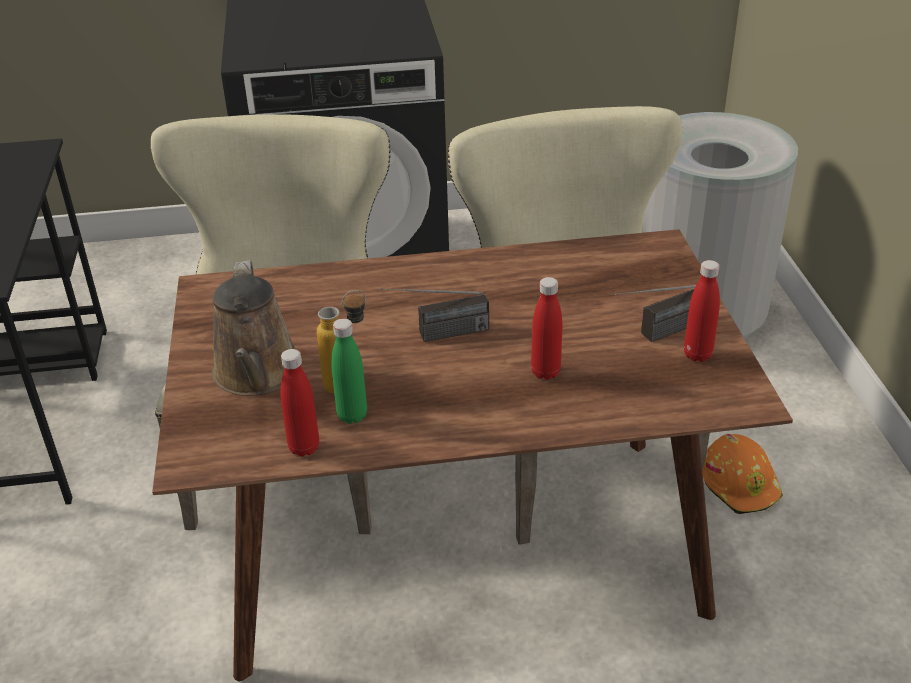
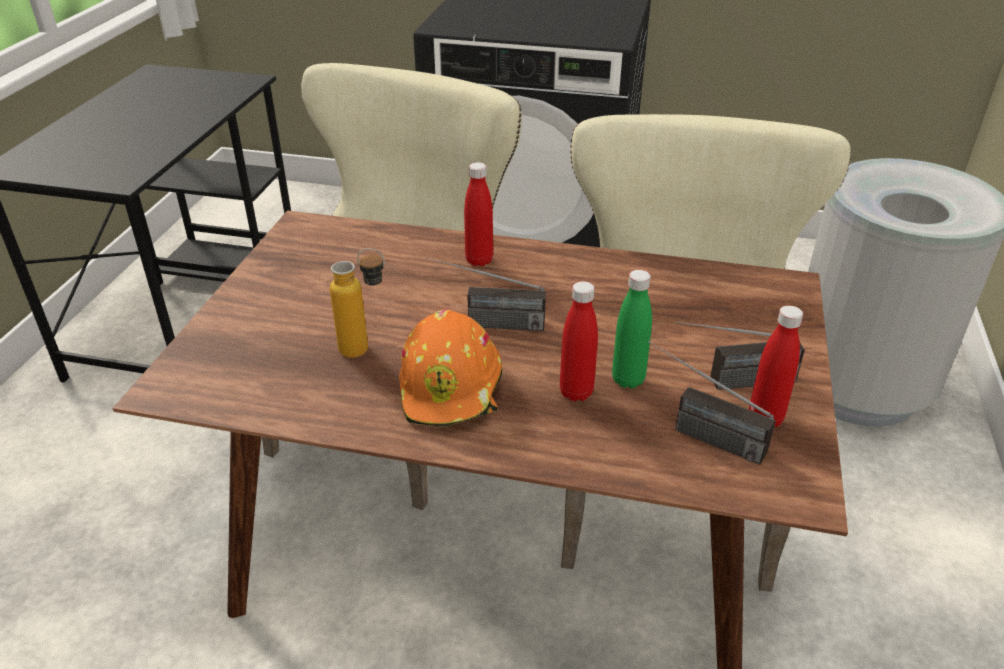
camera: 20 degrees right, 0 degrees up
(257, 374) = (288, 318): brown watering can -> none
(304, 448) = (278, 404): red bottle -> red bottle (479, 260)
(352, 415) = (347, 384): green bottle -> green bottle (628, 380)
(654, 378) = (697, 433): none -> radio
(741, 484) = (834, 577): orange hard hat -> orange hard hat (452, 388)

